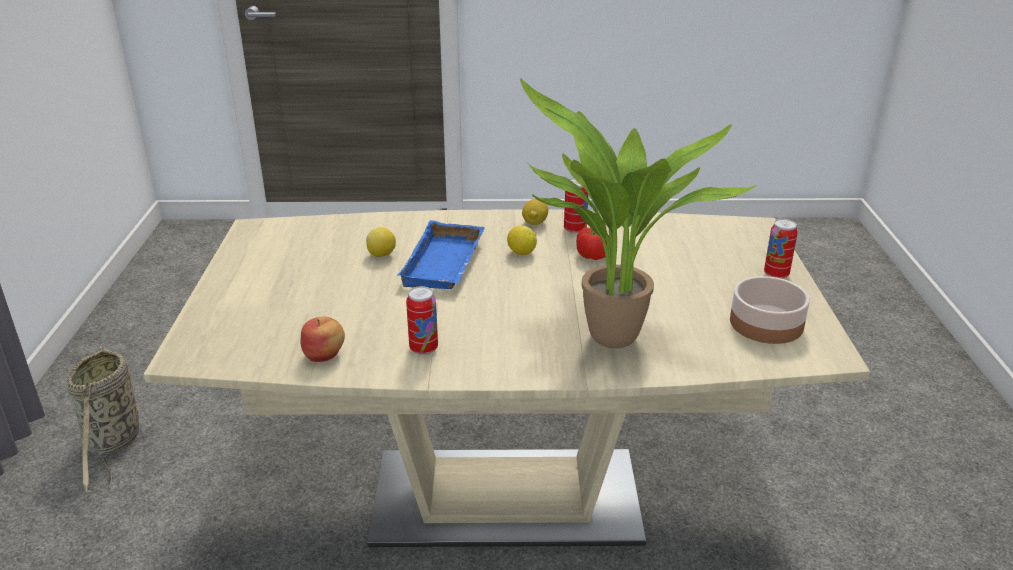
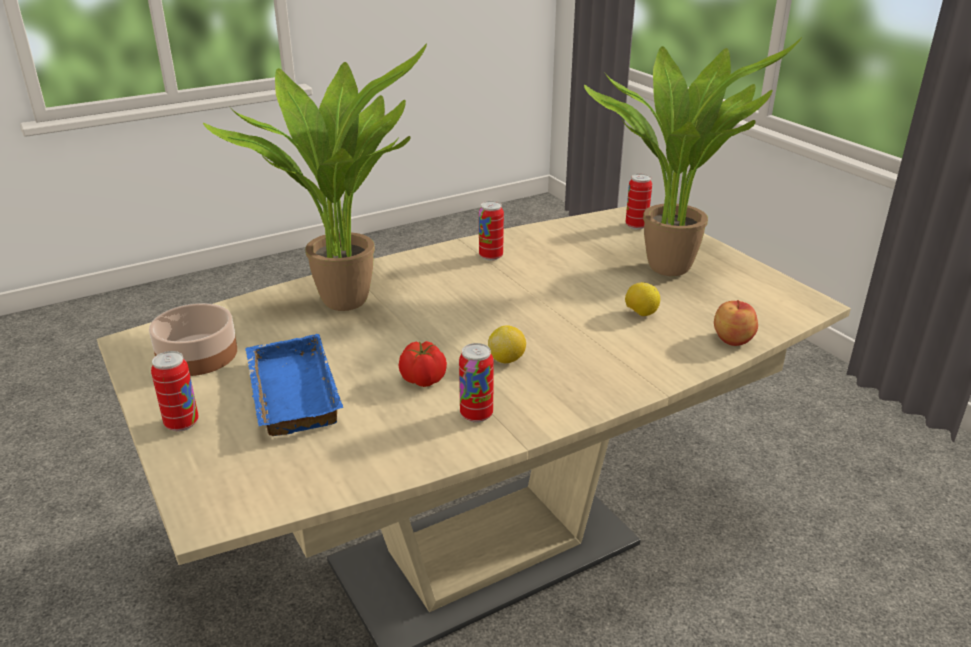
camera: 150 degrees right, 0 degrees up
(113, 443) = (867, 456): basket -> none
(222, 340) = (636, 226): none -> can
(283, 285) = (672, 266): none -> potted plant
(324, 355) = (553, 236): apple -> apple (731, 340)
(446, 265) = (565, 323): blue tray -> blue tray (289, 392)
(535, 223) = (537, 409): lemon -> none

